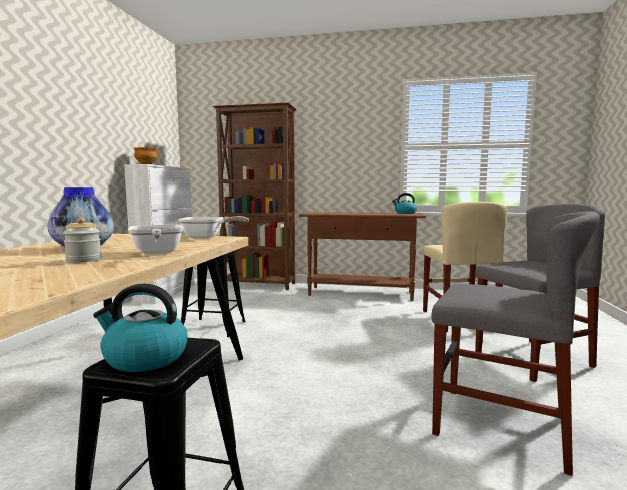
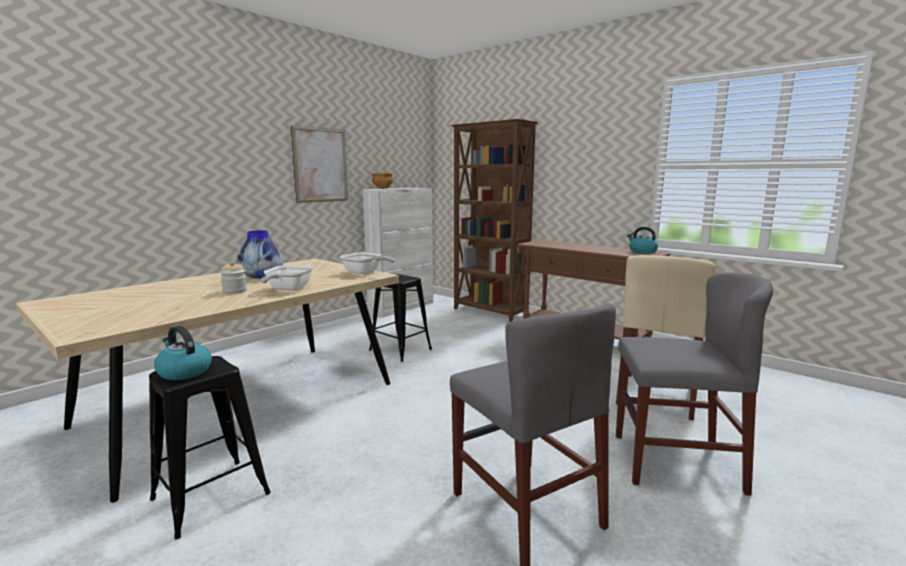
camera: 30 degrees right, 5 degrees up
(80, 132) = (321, 165): none -> picture

